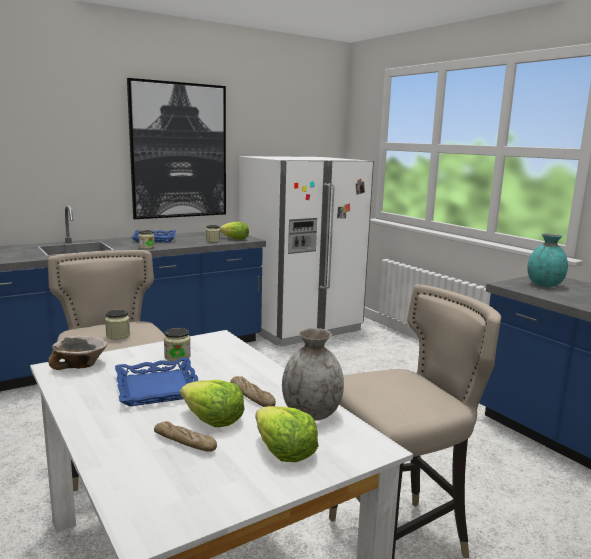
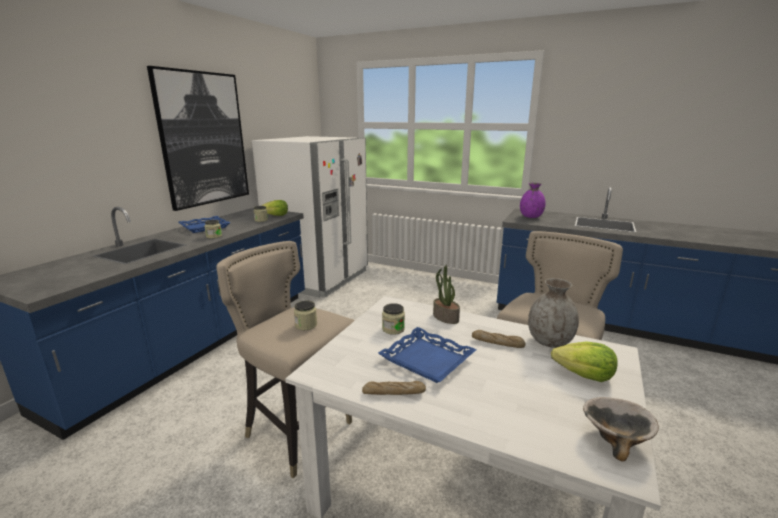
camera: 30 degrees left, 5 degrees up
(81, 365) = (331, 362): bowl -> bowl (615, 438)
(184, 443) = (523, 395): bread -> bread (393, 393)
(212, 420) = (507, 370): lettuce -> none
(245, 362) = (445, 317): none -> potted plant
(544, 285) = (531, 217): turquoise vase -> purple vase

